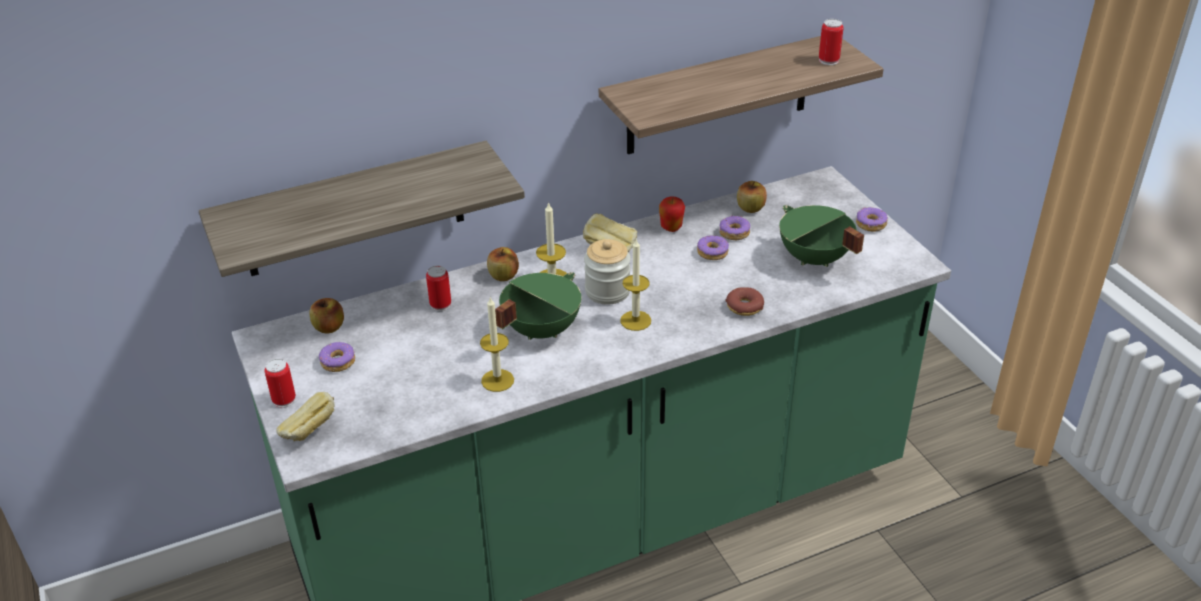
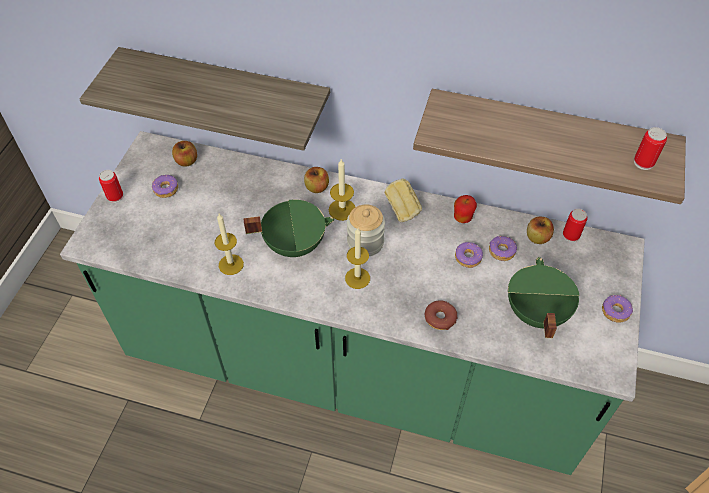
camera: 40 degrees right, 15 degrees up
(310, 433) = (103, 229): bread -> none
(440, 305) = (259, 185): can -> can (570, 235)

